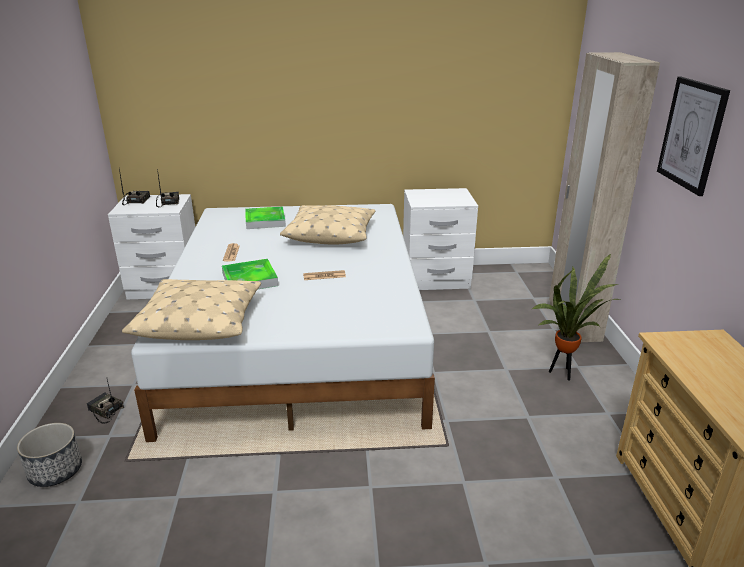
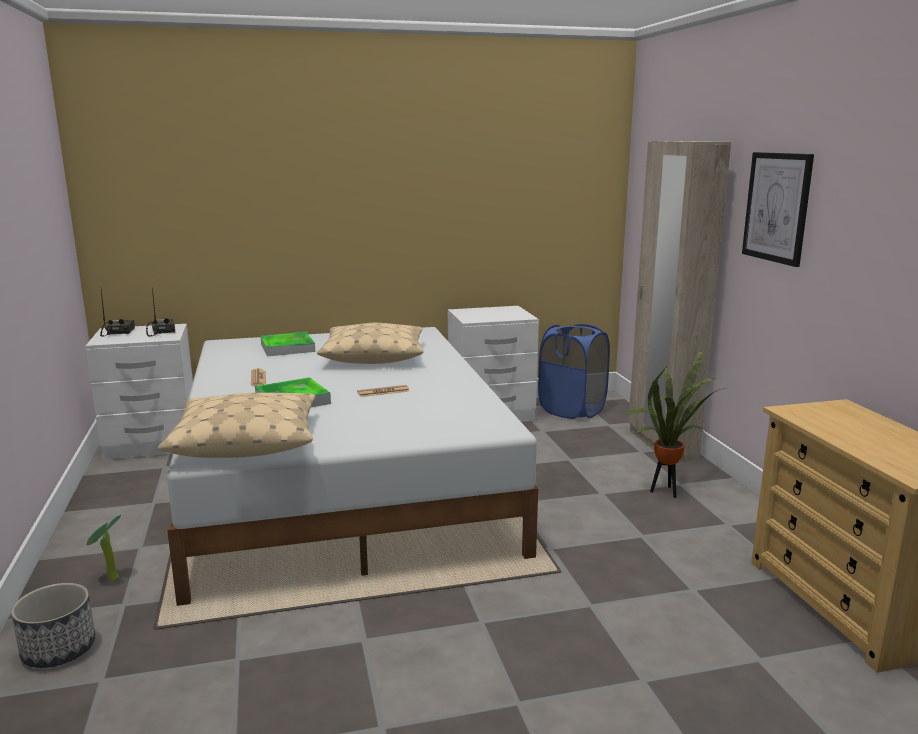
camera: 10 degrees left, 10 degrees down
(105, 411) = (109, 579): radio -> potted plant
(506, 280) = (572, 410): none -> blue laundry basket

